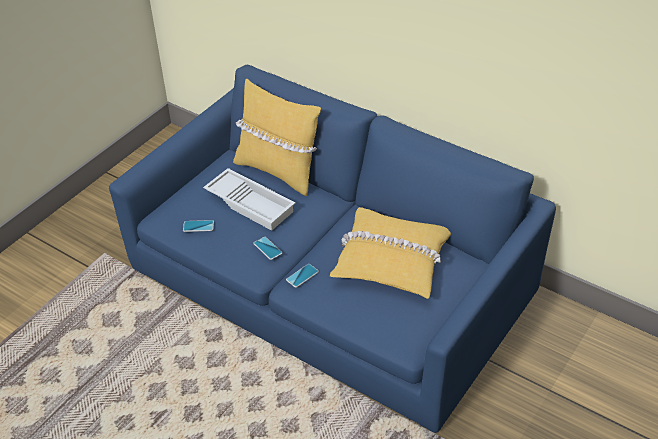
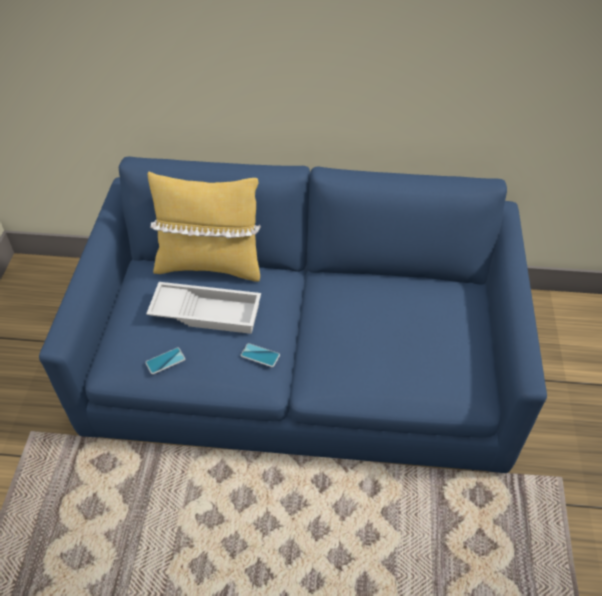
camera: 30 degrees left, 5 degrees up
(302, 276) = (318, 371): phone -> none
(392, 261) = (396, 317): yellow pillow -> none

